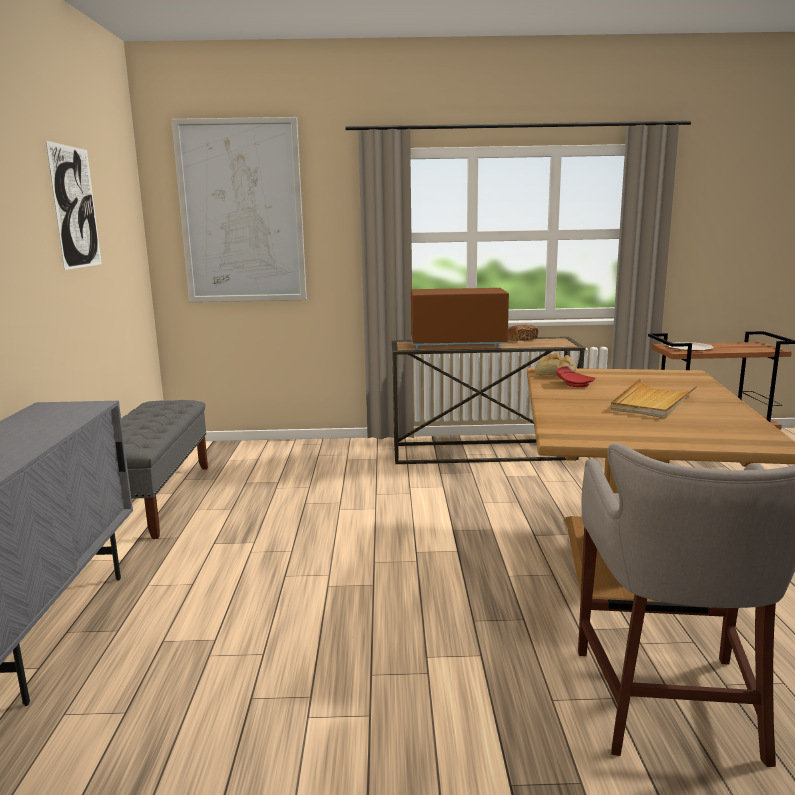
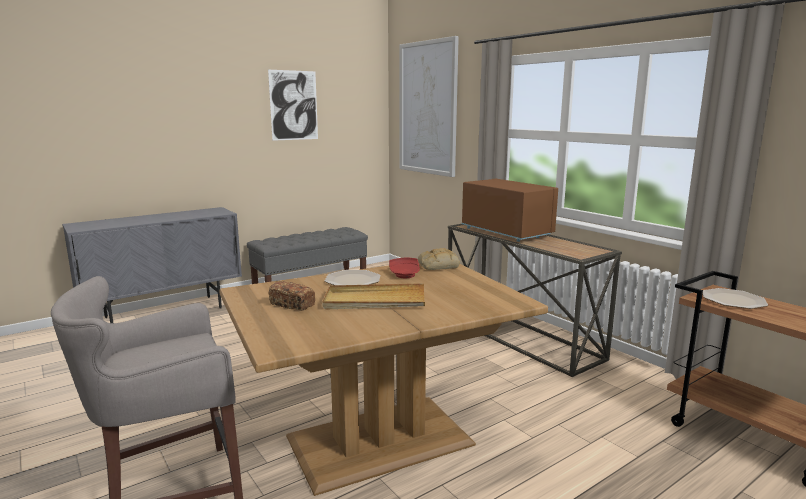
camera: 55 degrees right, 0 degrees up
(522, 339) = (569, 242): bread -> bread (292, 305)
(574, 399) = (353, 280): none -> plate

